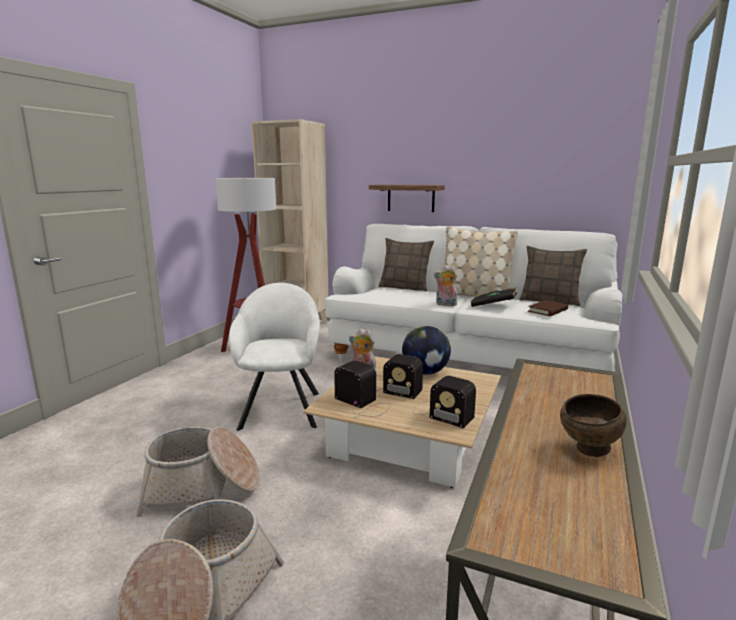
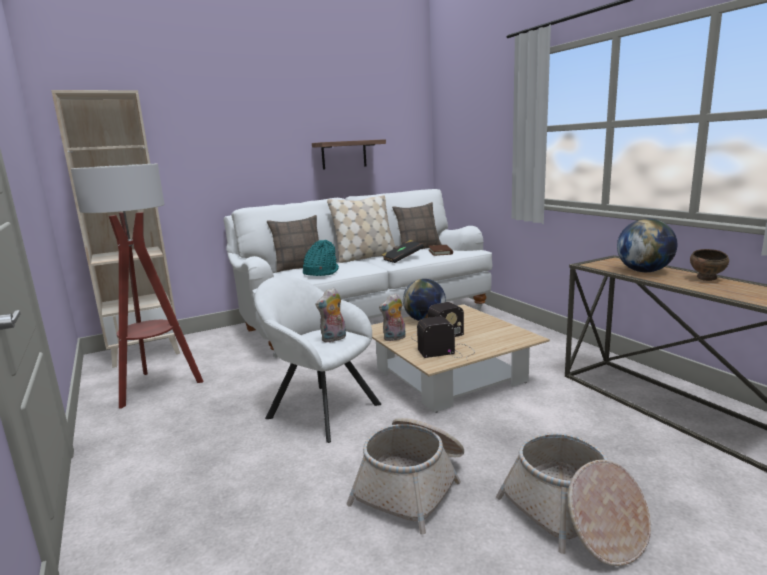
camera: 50 degrees left, 0 degrees up
(395, 296) = (320, 272): none -> turquoise hat
(411, 198) = (257, 178): shelf -> shelf (344, 154)
(440, 413) = (495, 334): radio -> none
(445, 305) = (371, 267): plush toy -> plush toy (334, 339)
(558, 402) = (644, 271): none -> globe

